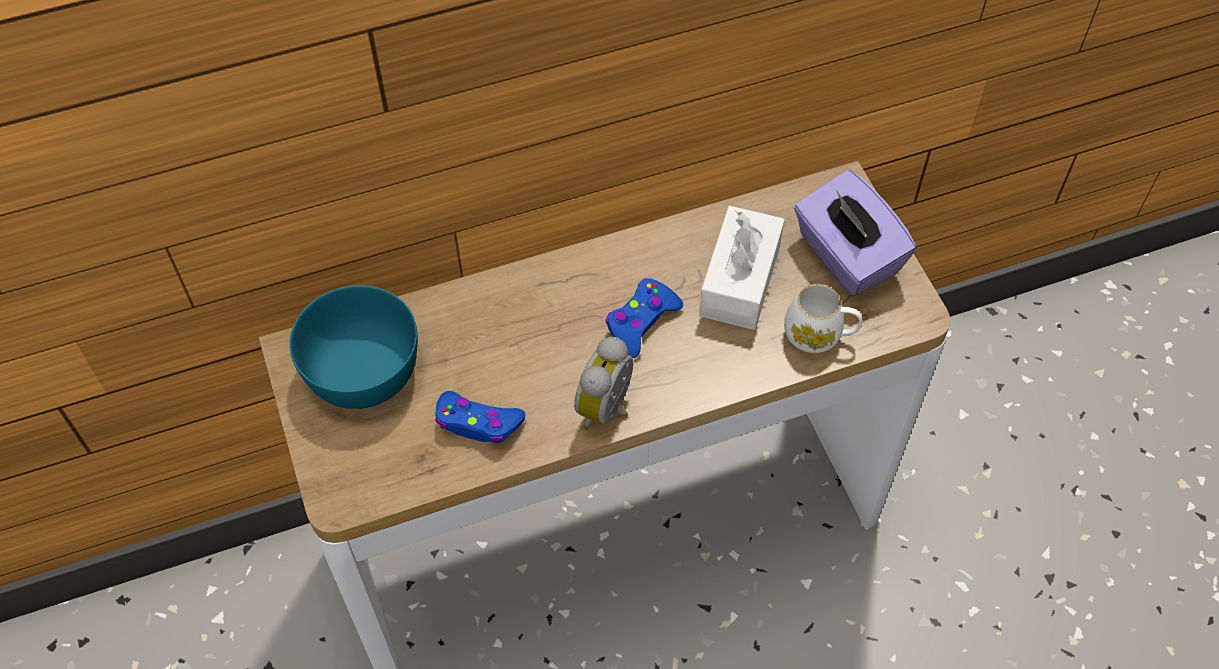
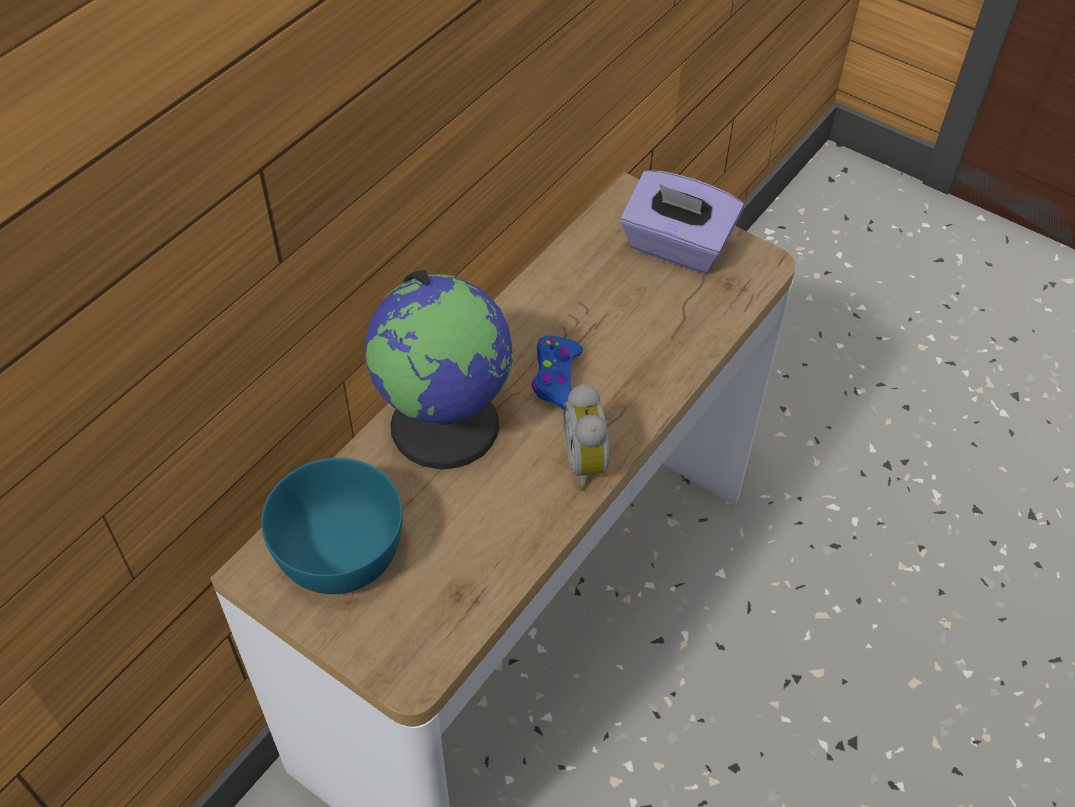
camera: 35 degrees left, 5 degrees down
(478, 423) = (485, 537): blue game controller -> none
(522, 311) = (447, 423): none -> globe
(740, 281) = (609, 306): white tissue box -> none
(819, 335) = (706, 316): white mug -> none

